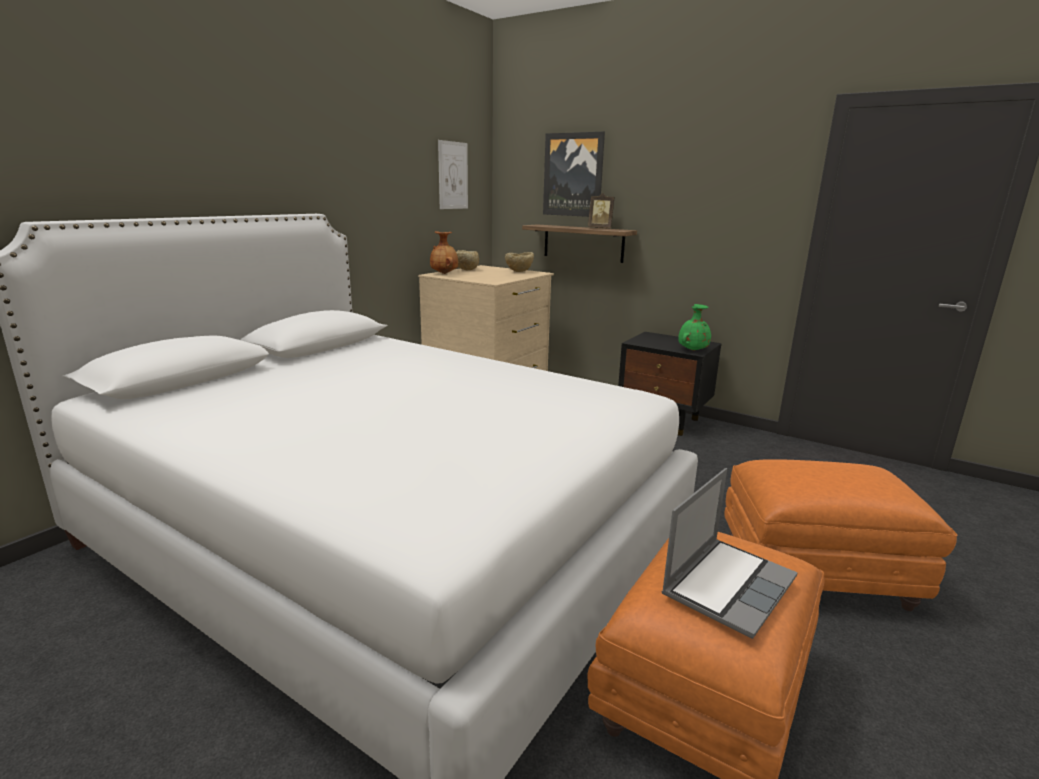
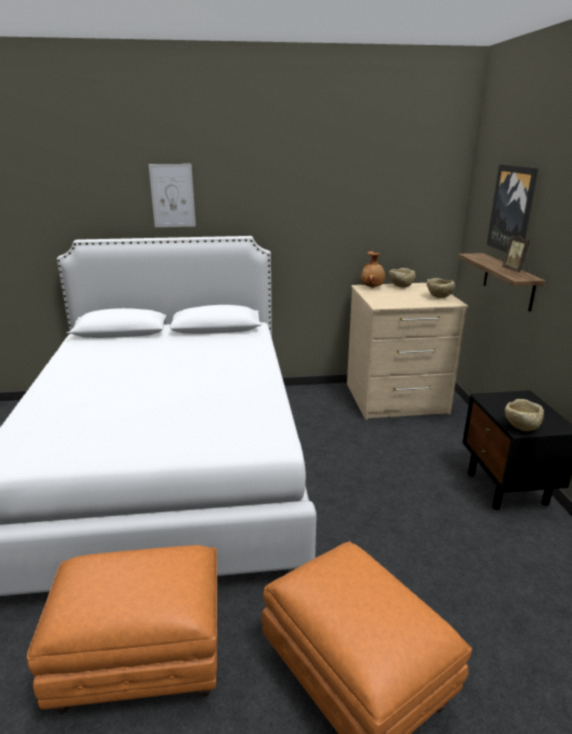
camera: 50 degrees right, 5 degrees up
(453, 175) = (408, 201): picture -> picture (172, 196)
(692, 350) = (521, 427): green vase -> beige bowl
(728, 585) = (117, 585): laptop -> none

